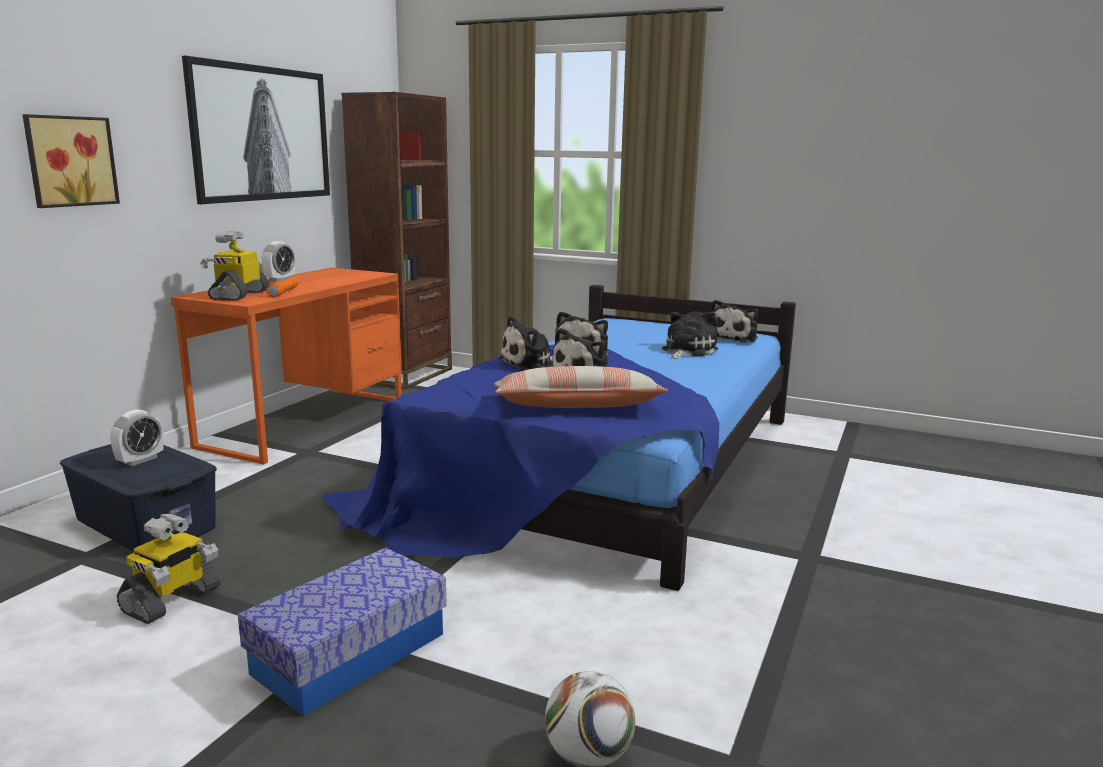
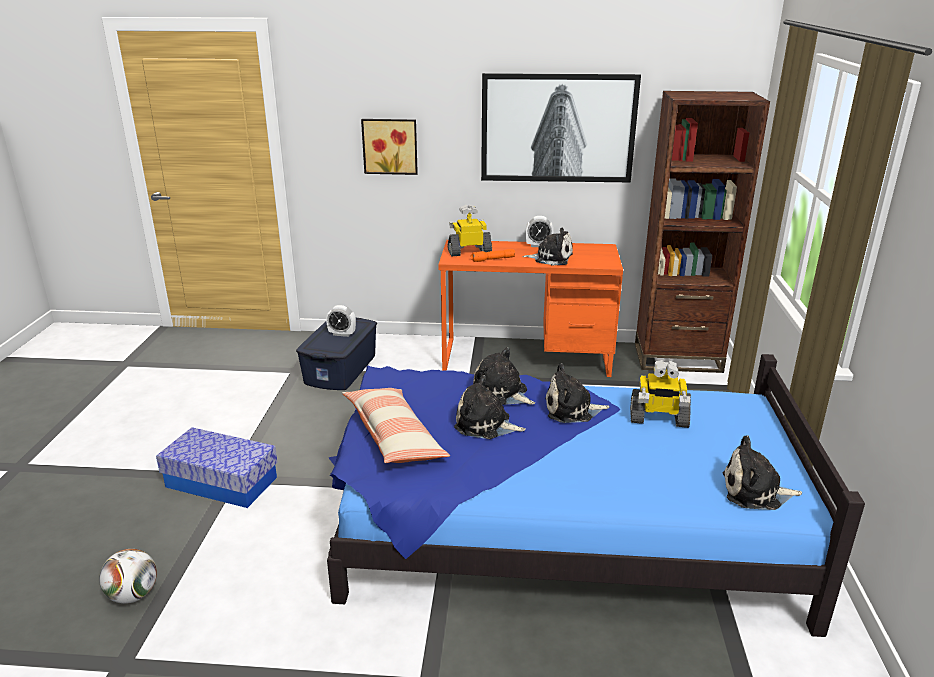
camera: 70 degrees right, 10 degrees up
(172, 600) = (261, 411): toy robot -> toy robot (658, 418)
(687, 351) = (650, 466): plush toy -> plush toy (551, 258)

